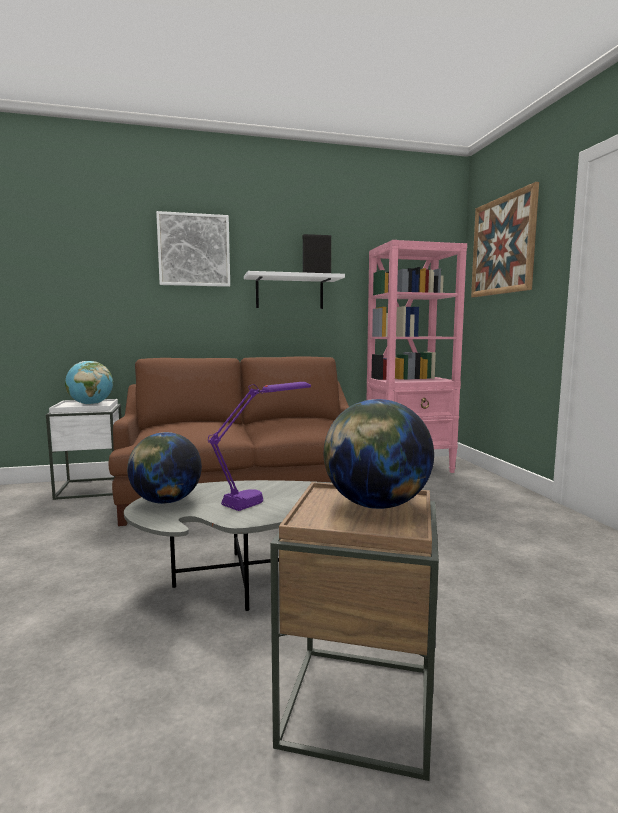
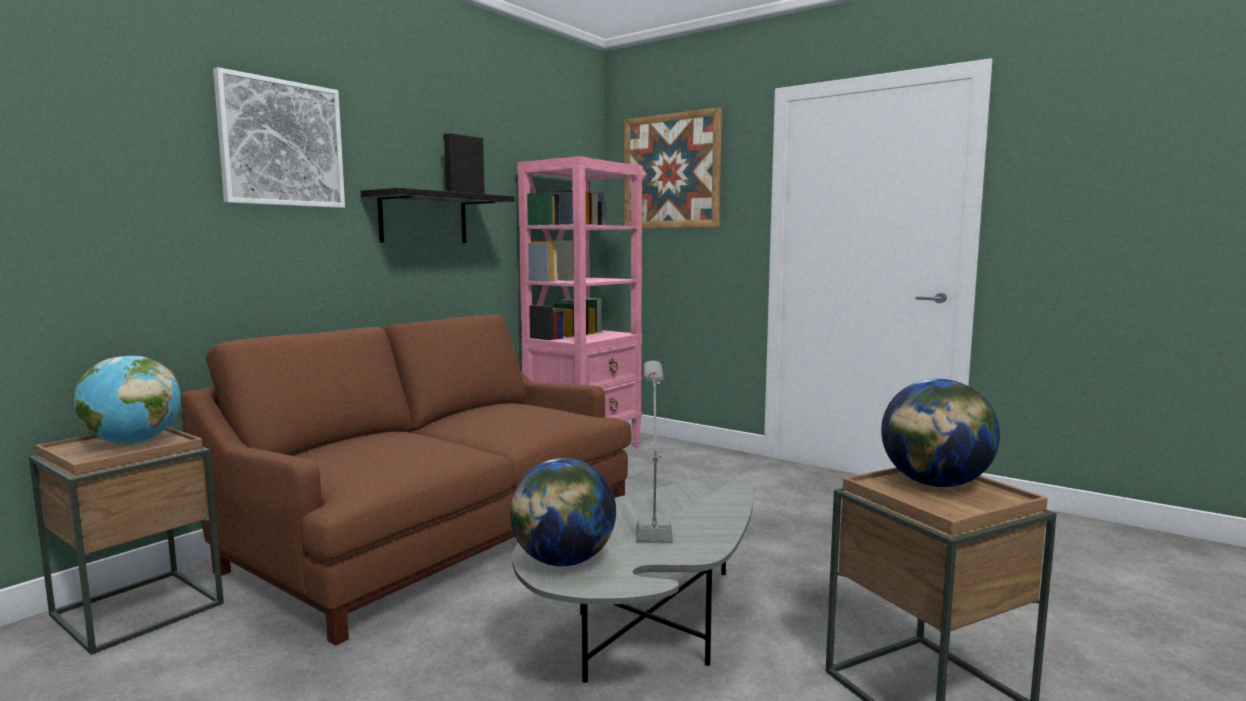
camera: 40 degrees left, 0 degrees up
(91, 488) = (138, 609): white side table -> brown side table
(264, 496) = (653, 518): purple table lamp -> grey table lamp
(289, 292) = (423, 218): white shelf -> black shelf

